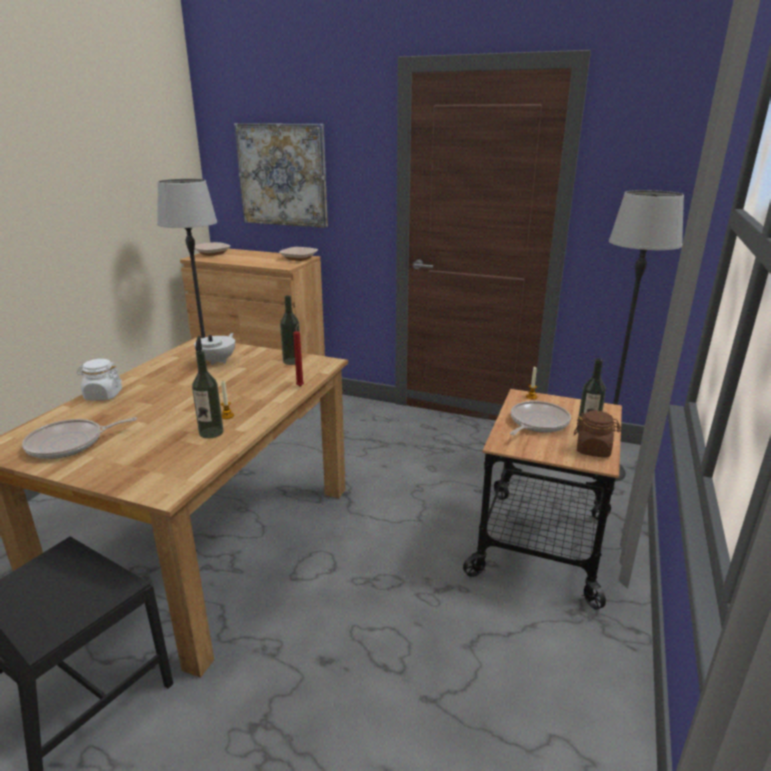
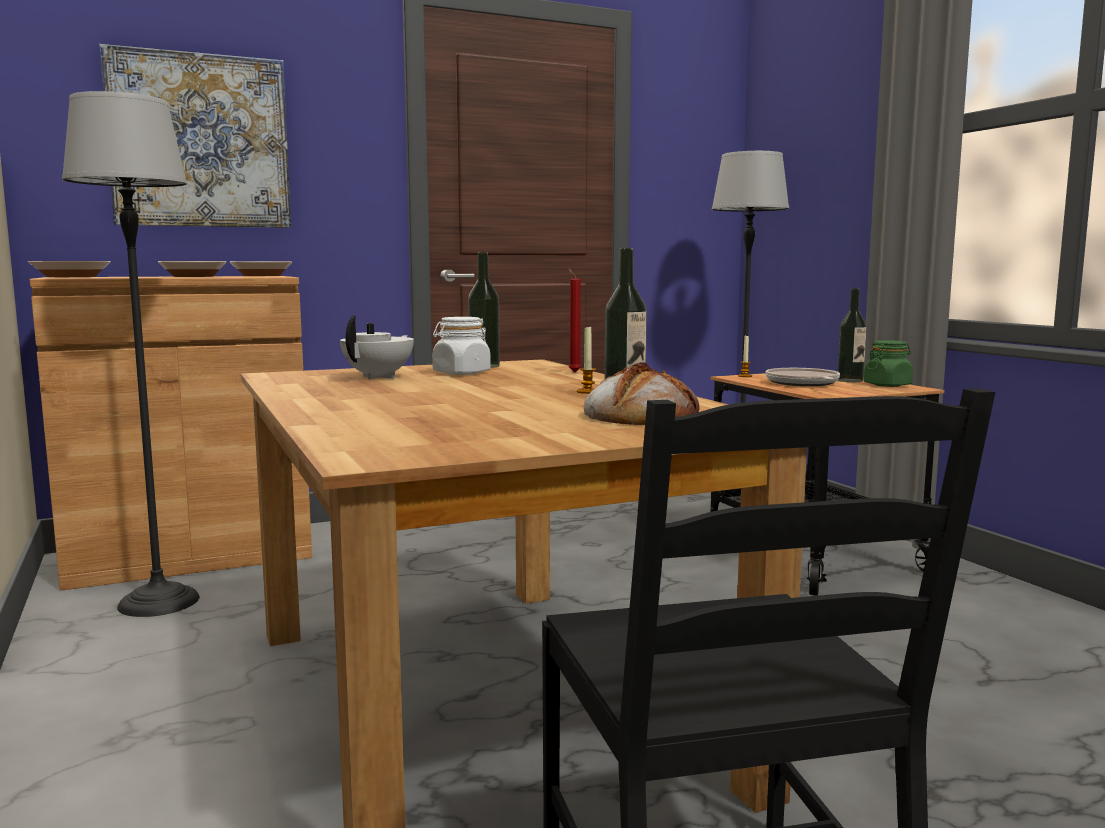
camera: 45 degrees left, 15 degrees down
(69, 443) = (476, 434): frying pan -> none
(103, 395) = (326, 411): white jar -> white jar (461, 373)
(161, 454) = (640, 415): none -> bread
(218, 361) = (379, 377): white teapot -> white teapot turned 45 degrees clockwise
(256, 260) = (193, 276): none -> bowl
(593, 450) = (887, 385): brown jar -> green jar

